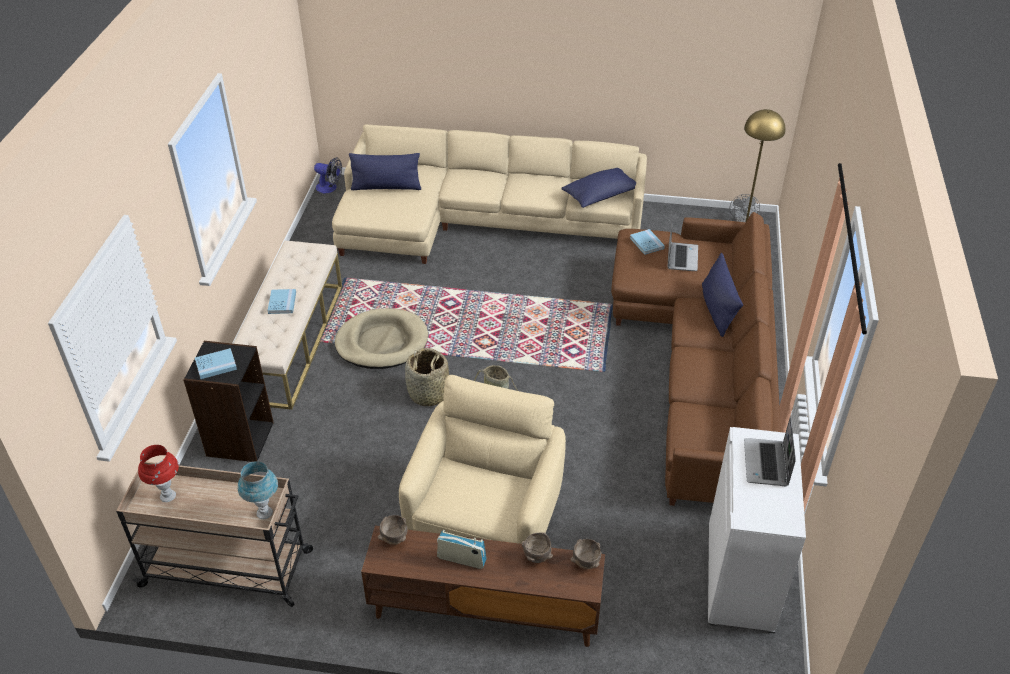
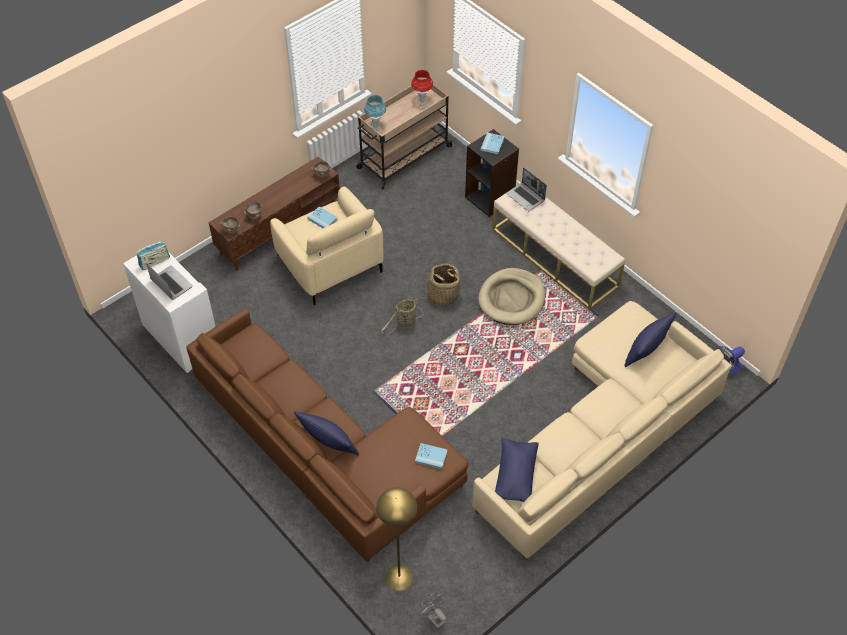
camera: 130 degrees right, 10 degrees up
(282, 302) = (553, 224): blue book -> blue book (322, 219)
(461, 559) = (285, 191): radio -> radio (154, 262)
(681, 257) = (395, 465): laptop -> laptop (526, 197)

